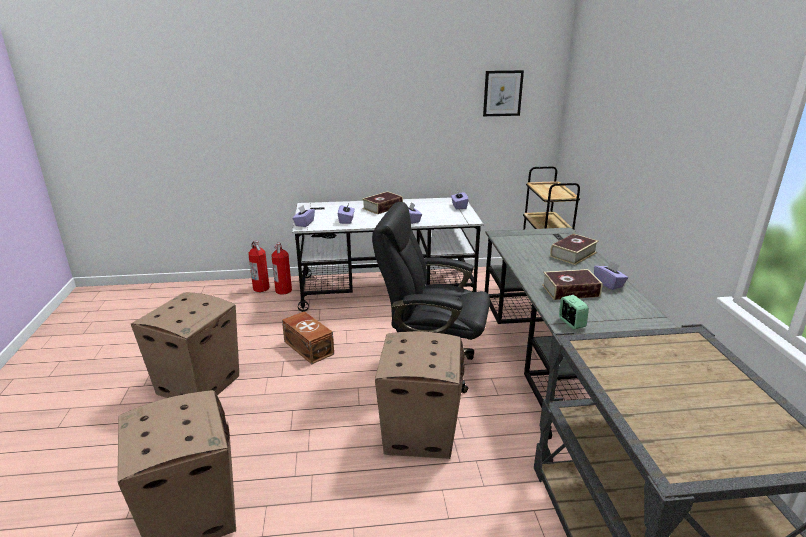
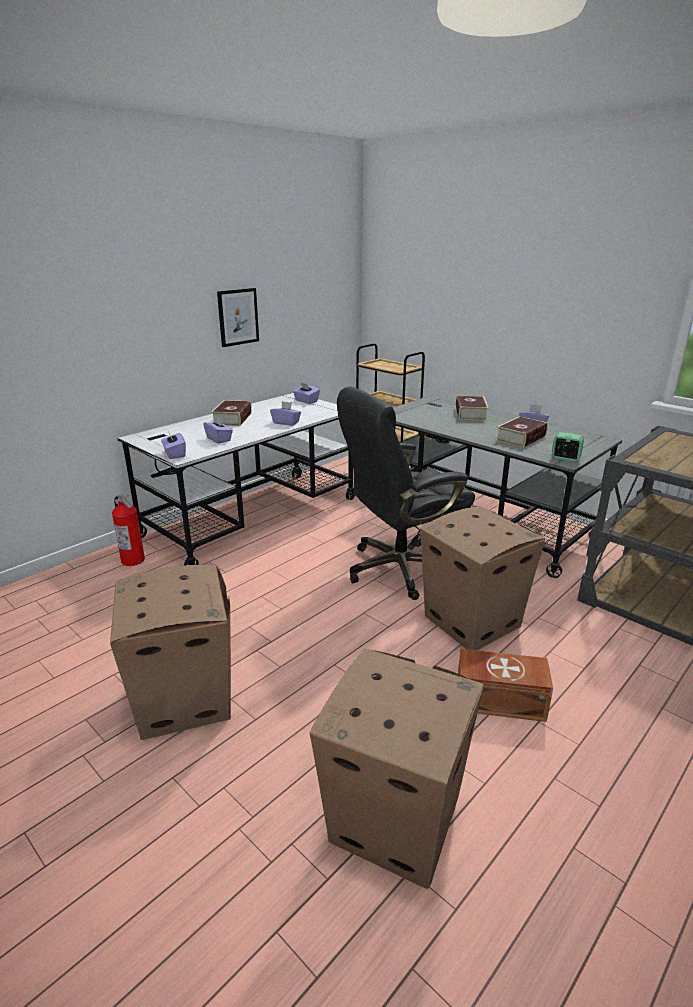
camera: 40 degrees left, 0 degrees up
(261, 288) = (97, 568): fire extinguisher -> none
(309, 347) = (256, 601): brown storage box -> brown storage box (498, 699)
(502, 93) = (315, 270): picture -> picture (238, 317)

